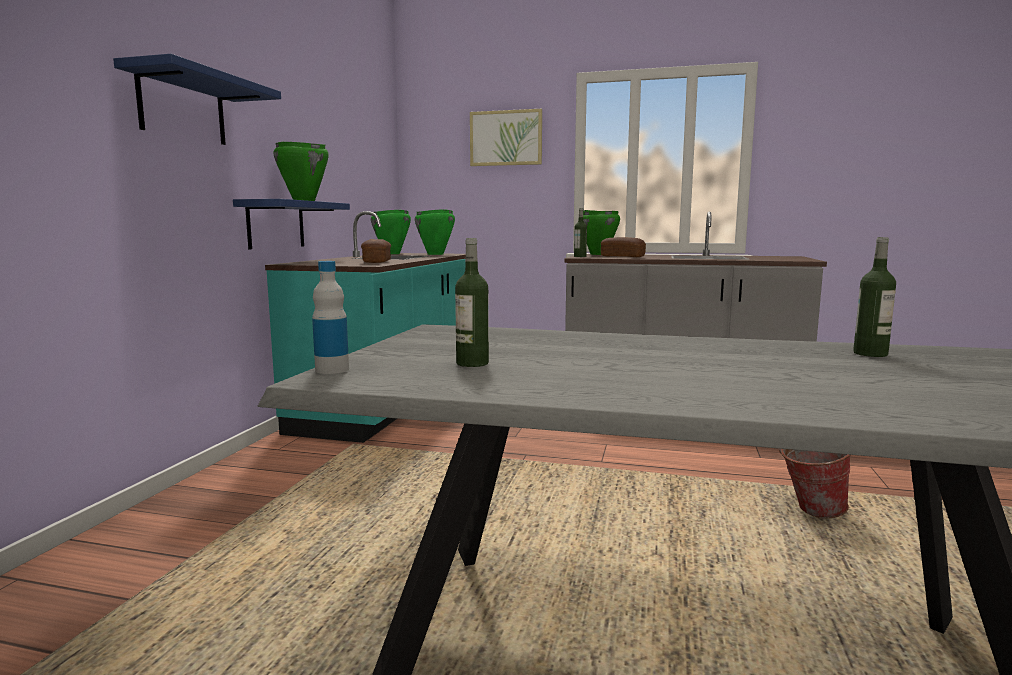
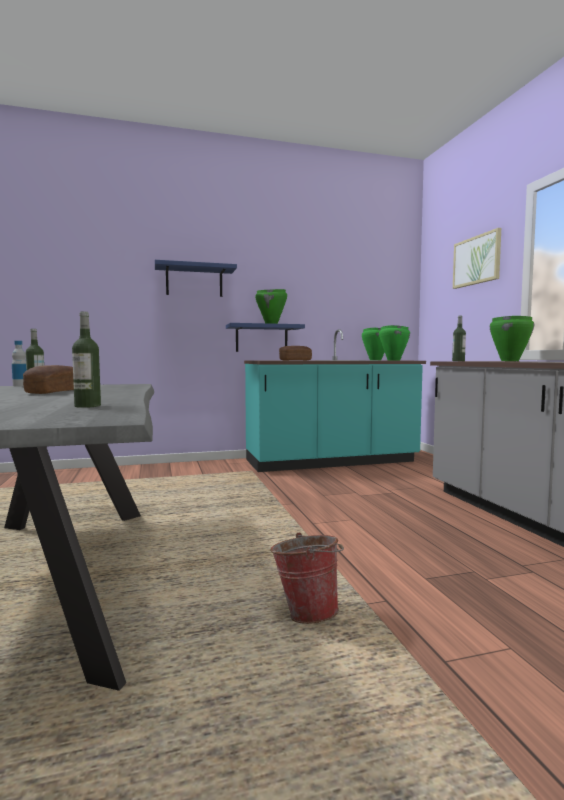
camera: 60 degrees right, 5 degrees down
(622, 256) = (493, 361): bread -> bread (53, 392)

